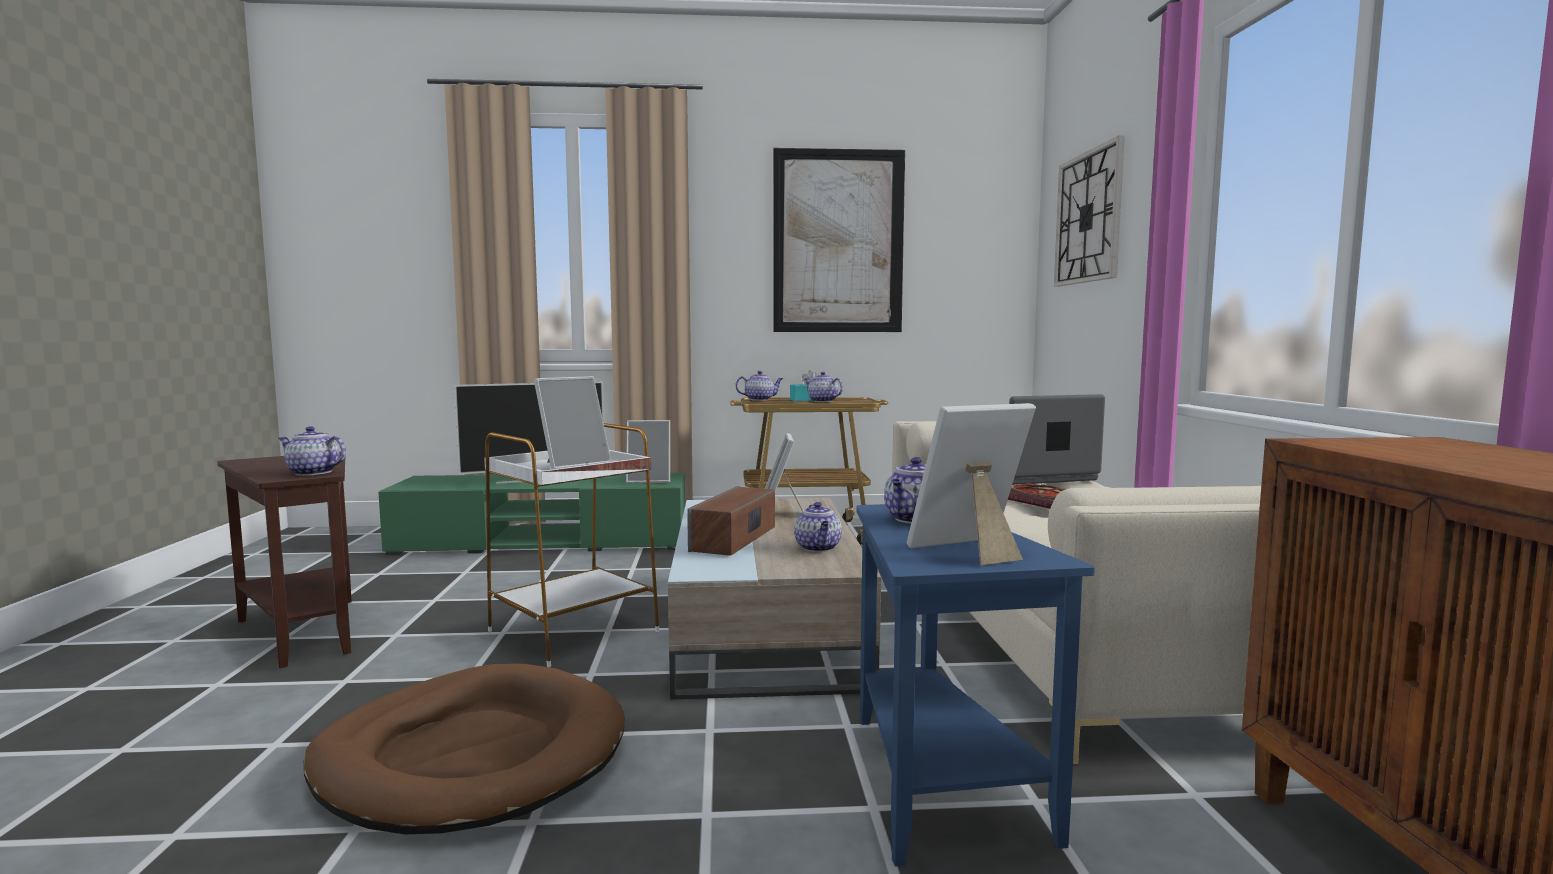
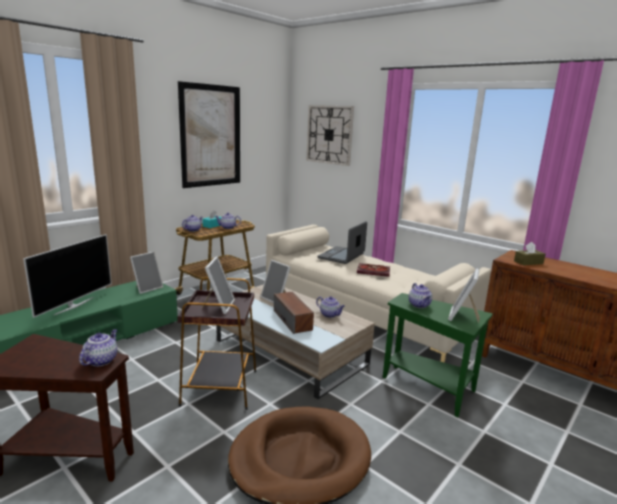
camera: 45 degrees left, 10 degrees up
(312, 473) = (101, 360): teapot -> teapot turned 135 degrees clockwise
(575, 631) = (220, 387): white side table -> brown side table
(937, 786) = (430, 389): blue side table -> green side table
(1408, 450) = (528, 262): none -> brown tissue box

